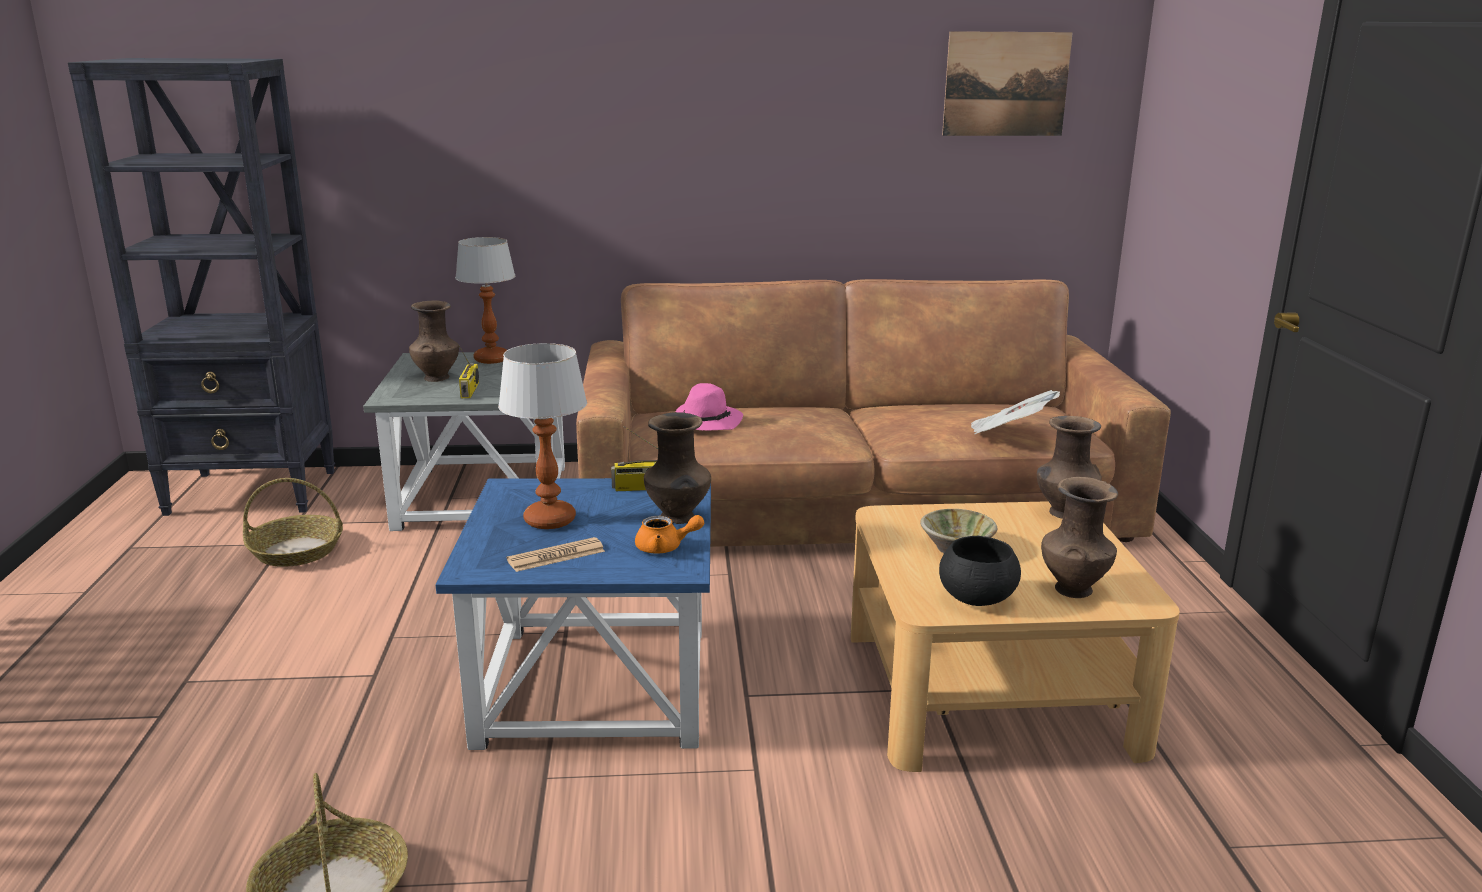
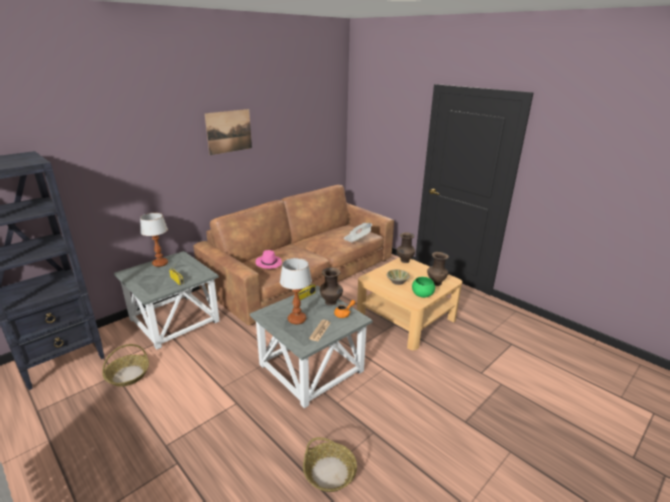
camera: 40 degrees left, 5 degrees up
(436, 377) = (152, 279): brown vase -> none
(598, 683) = (311, 367): blue side table -> grey side table
(976, 598) = (422, 295): black bowl -> green bowl
(1006, 84) = (314, 122): picture -> picture (229, 131)

